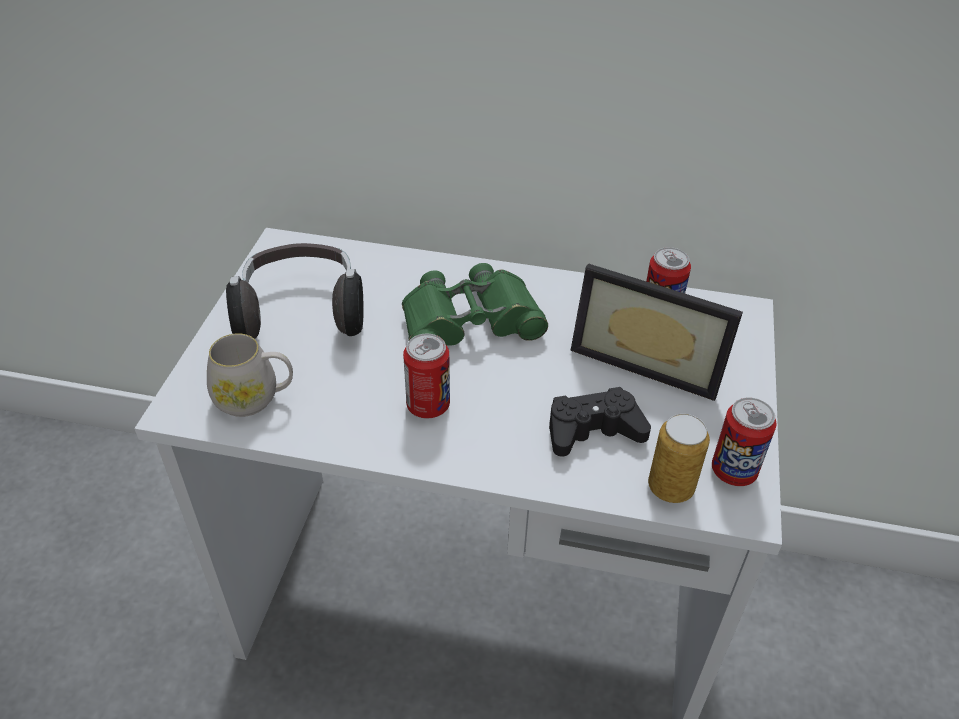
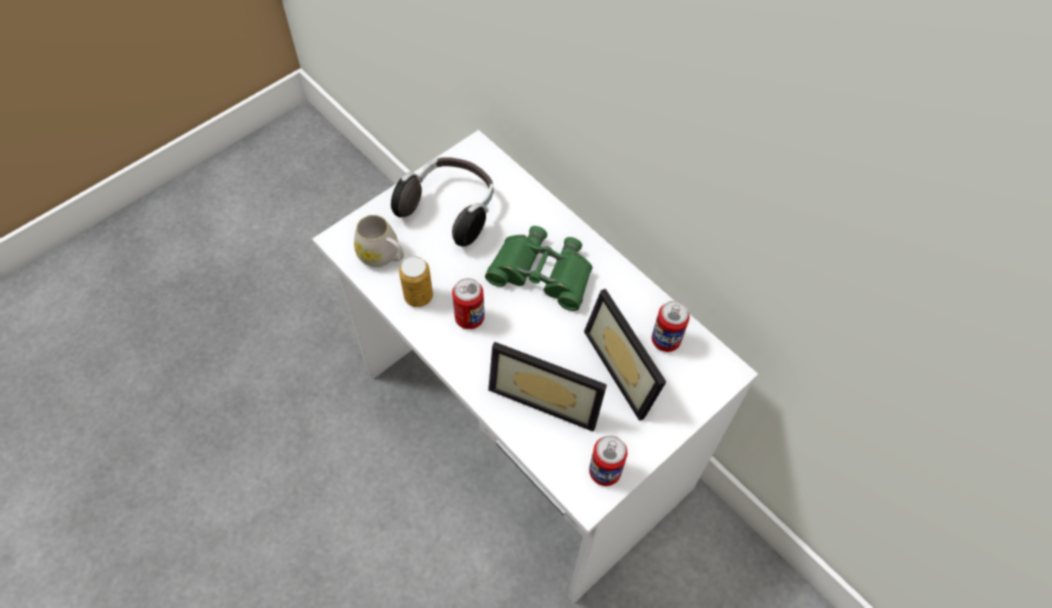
camera: 35 degrees right, 15 degrees up
(593, 430) = (548, 393): black game controller -> picture frame
(670, 487) = (558, 456): can -> can (418, 296)

